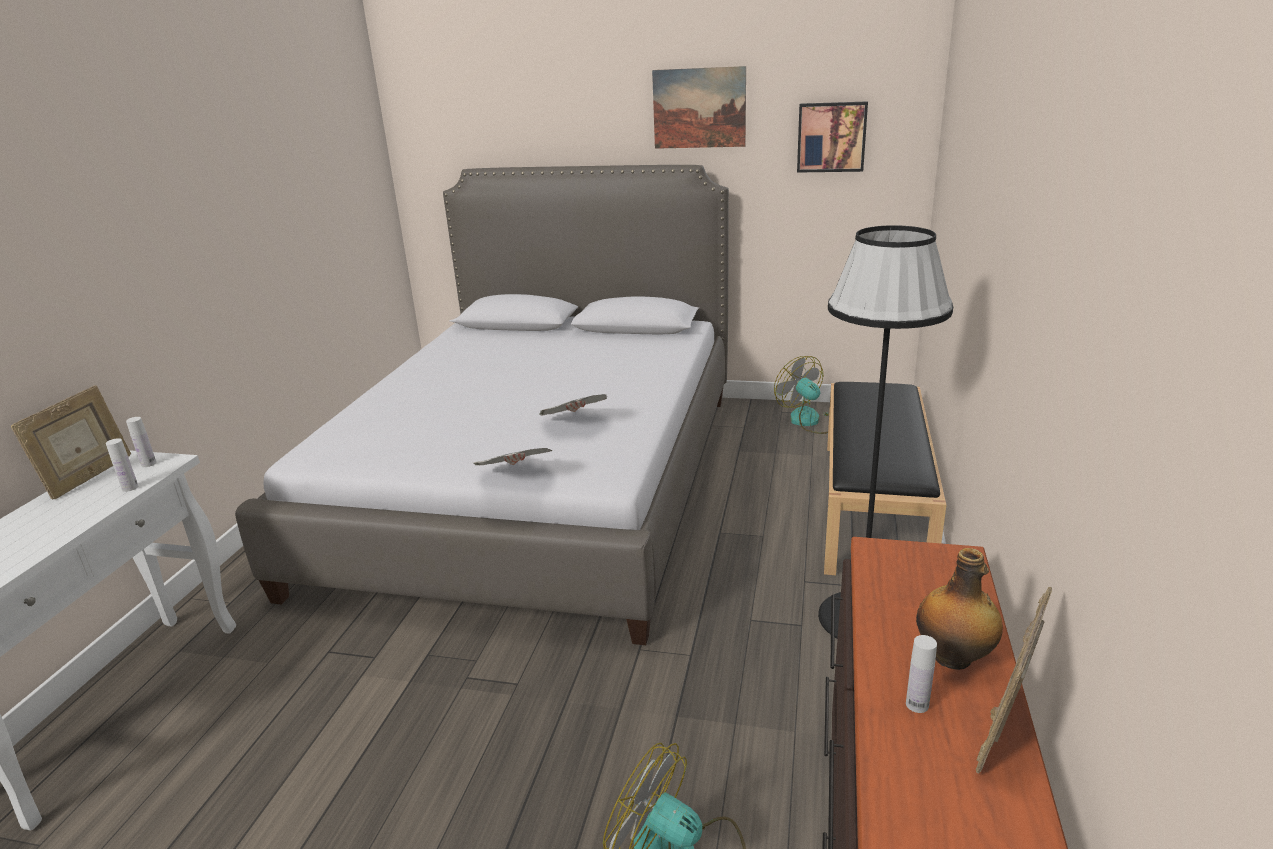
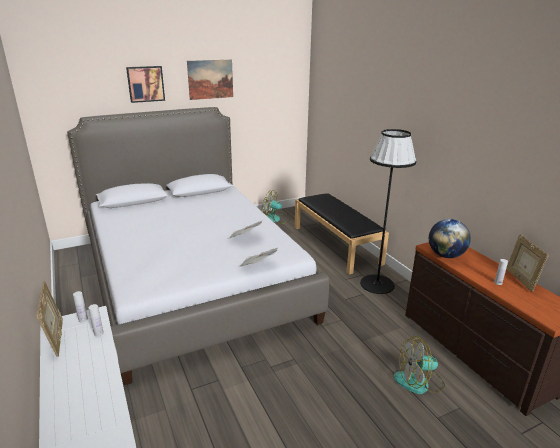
camera: 40 degrees left, 0 degrees up
(831, 137) = (269, 91): picture -> picture (145, 84)
(886, 584) = (445, 255): none -> globe
(954, 658) = (487, 268): bottle -> none

